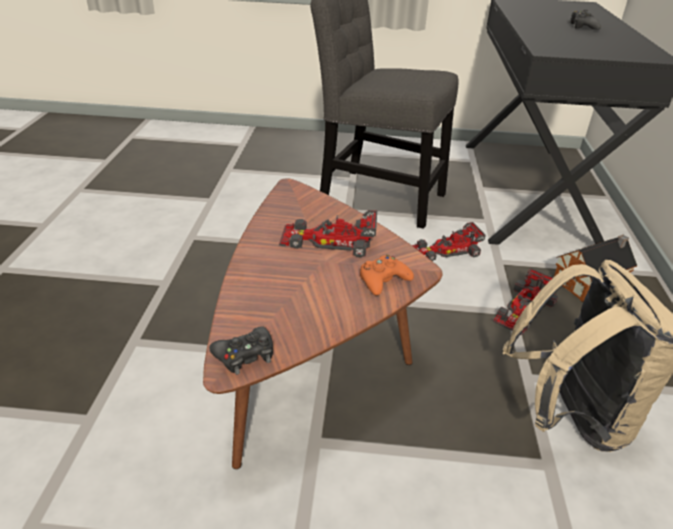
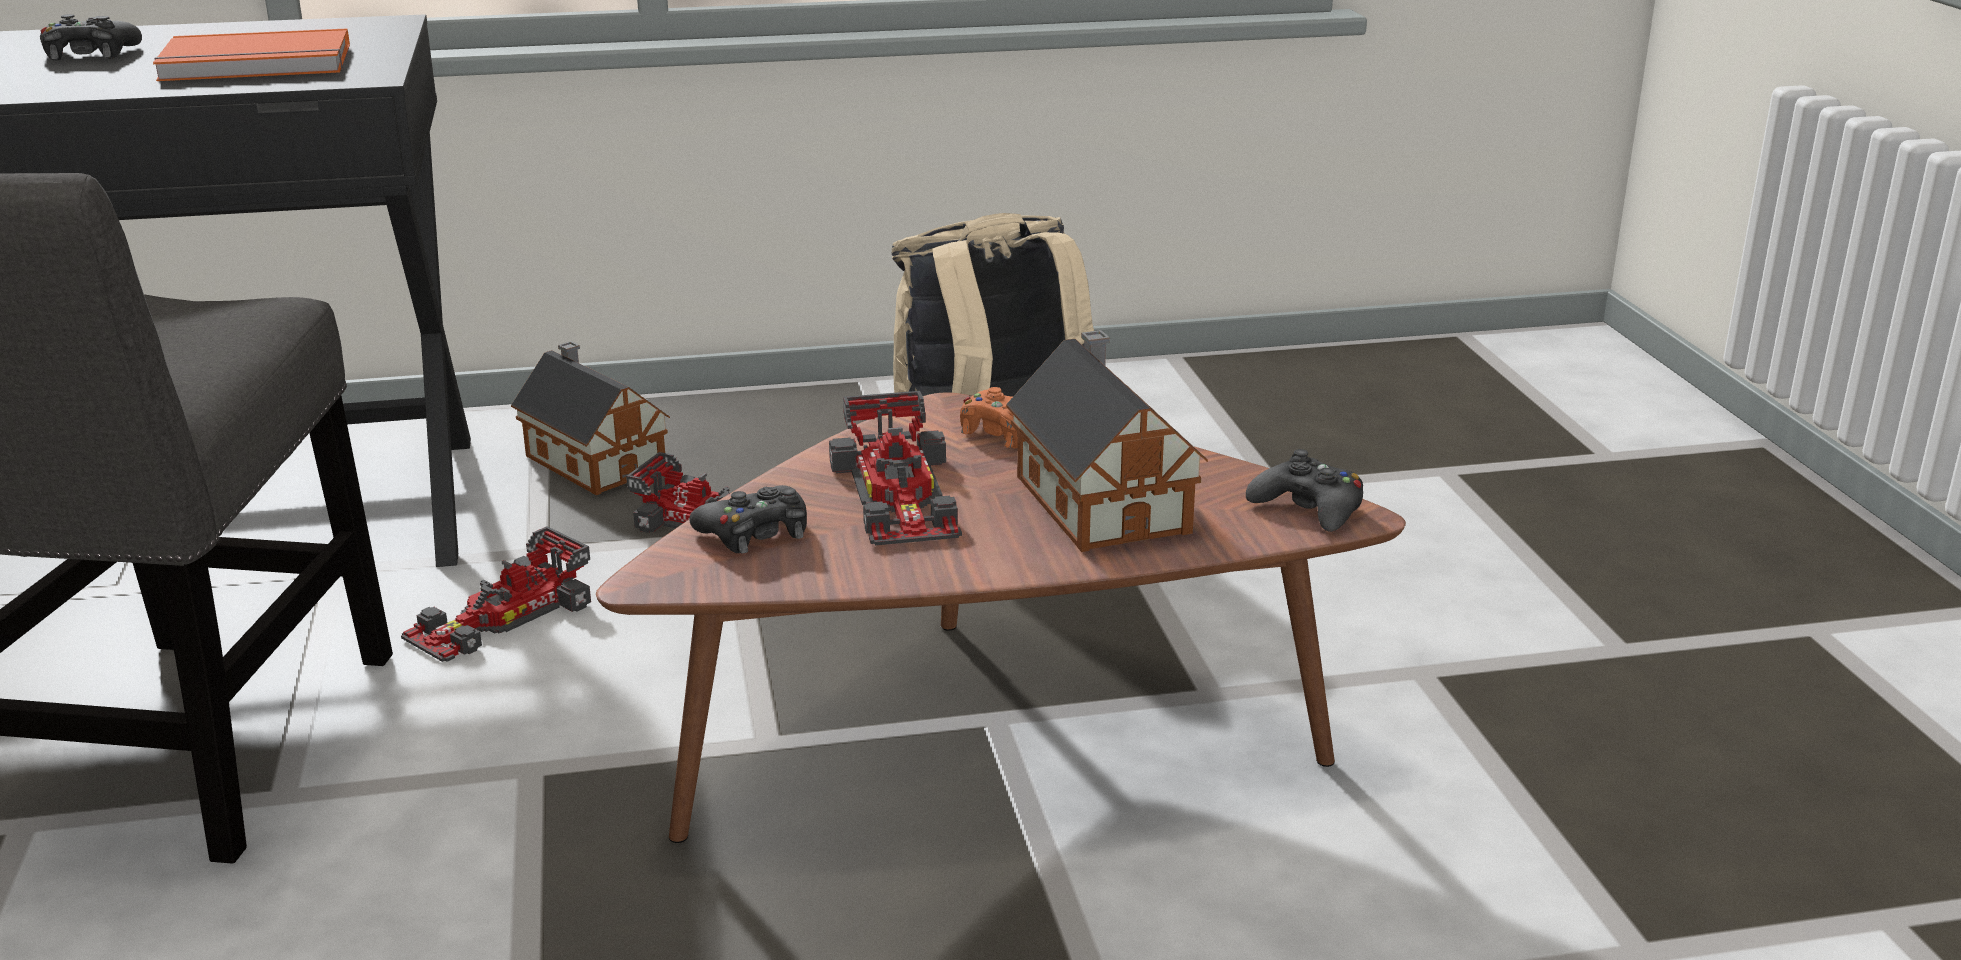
camera: 105 degrees left, 10 degrees down
(294, 290) = (1100, 500): none -> toy house
(313, 207) = (755, 533): none -> black game controller
(446, 250) = (501, 616): toy car -> toy car turned 75 degrees clockwise
(567, 41) = (257, 65): none -> orange book

